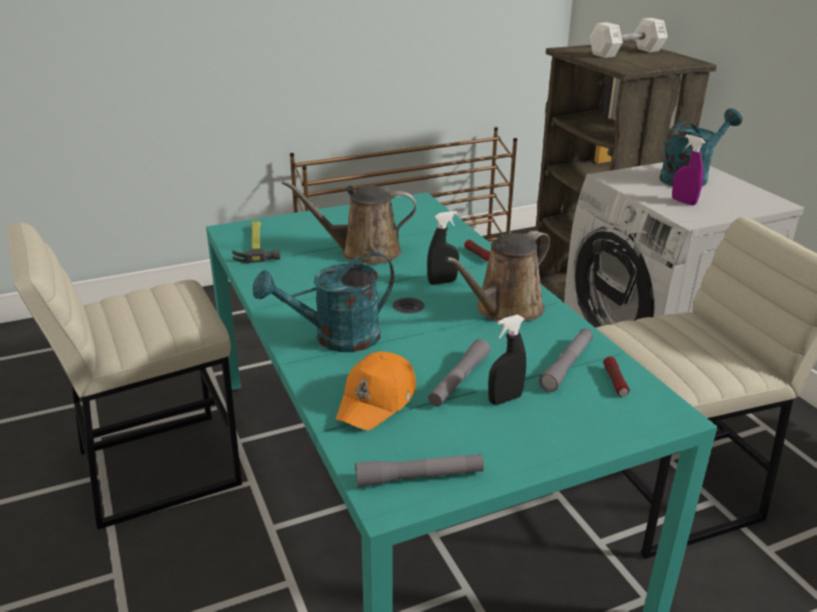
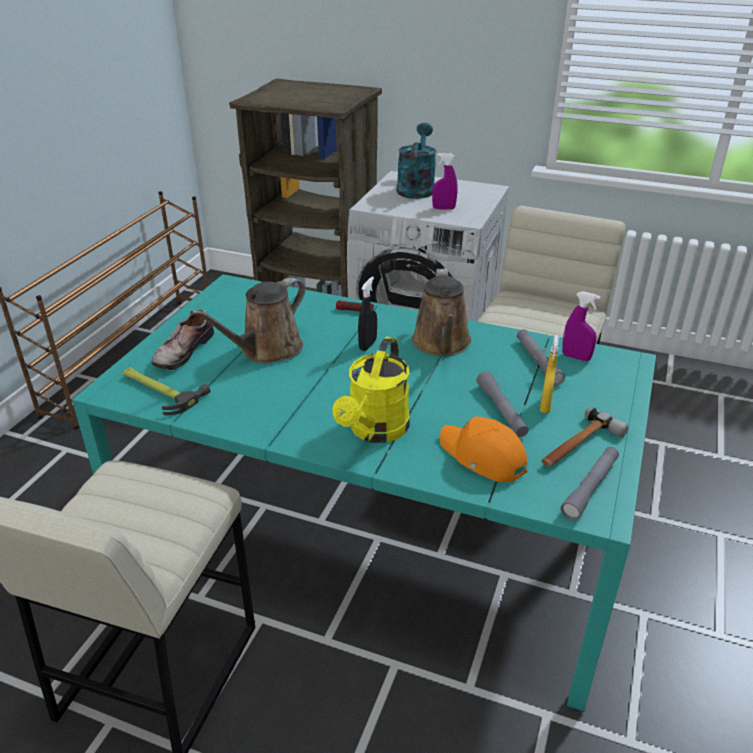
camera: 45 degrees left, 5 degrees up
(311, 227) = (182, 351): none -> shoe
(336, 339) = (375, 431): turquoise watering can -> yellow watering can
(377, 400) = (482, 457): orange cap -> orange cap turned 150 degrees clockwise
(473, 444) = (578, 446): none -> hammer
(505, 399) = (545, 406): black spray bottle -> yellow spray bottle
(615, 382) = (576, 357): flashlight -> purple spray bottle
(626, 52) = (300, 92): white dumbbell -> none

